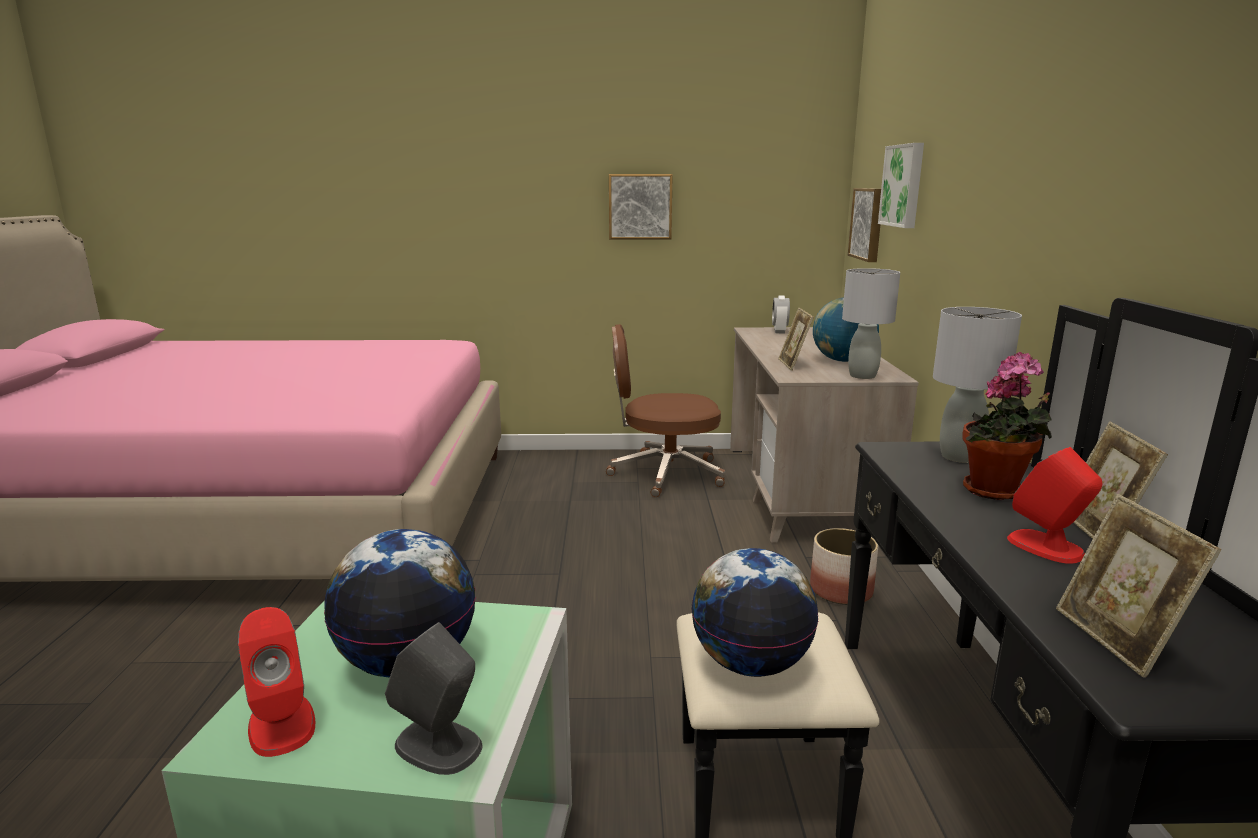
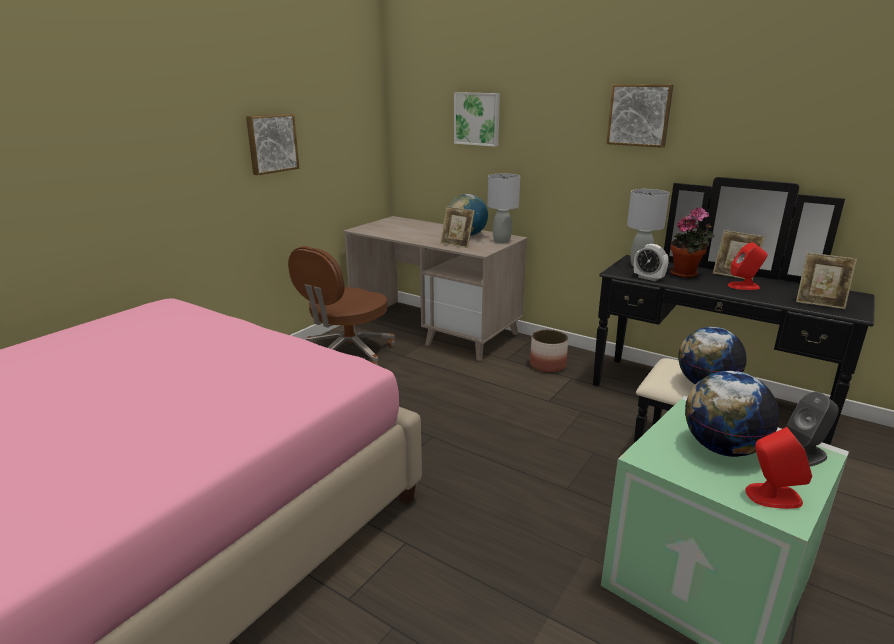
camera: 55 degrees left, 5 degrees up
(779, 331) = (377, 226): alarm clock -> alarm clock (648, 278)
(868, 224) = (428, 143): picture -> picture (639, 115)

